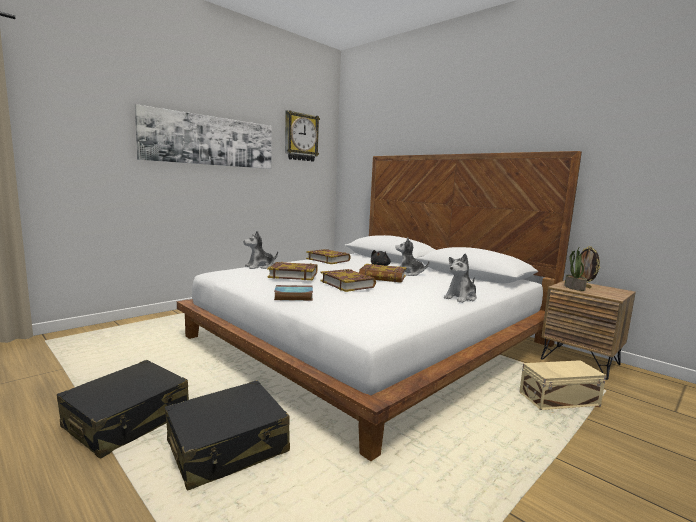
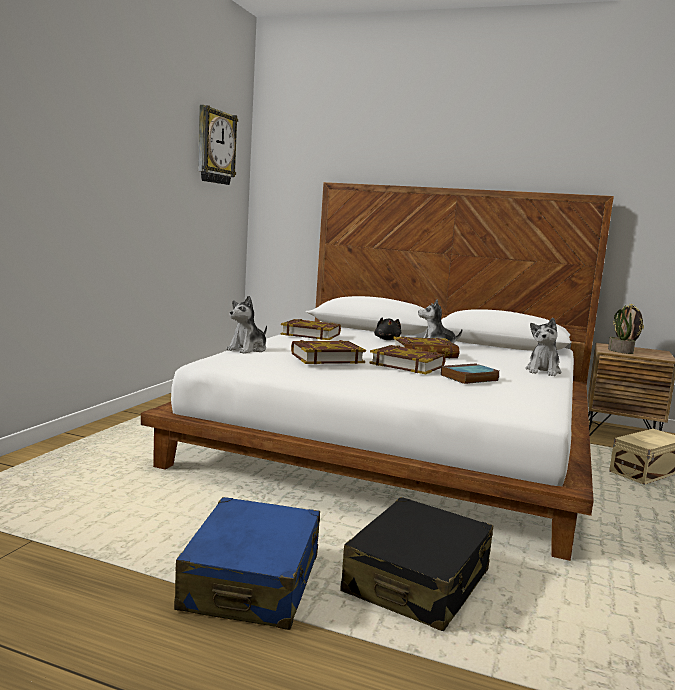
camera: 25 degrees left, 0 degrees up
(128, 420) = (252, 582): black suitcase -> blue suitcase
(210, 141) = (115, 149): picture -> none
(292, 296) = (382, 385): book -> book (469, 378)

